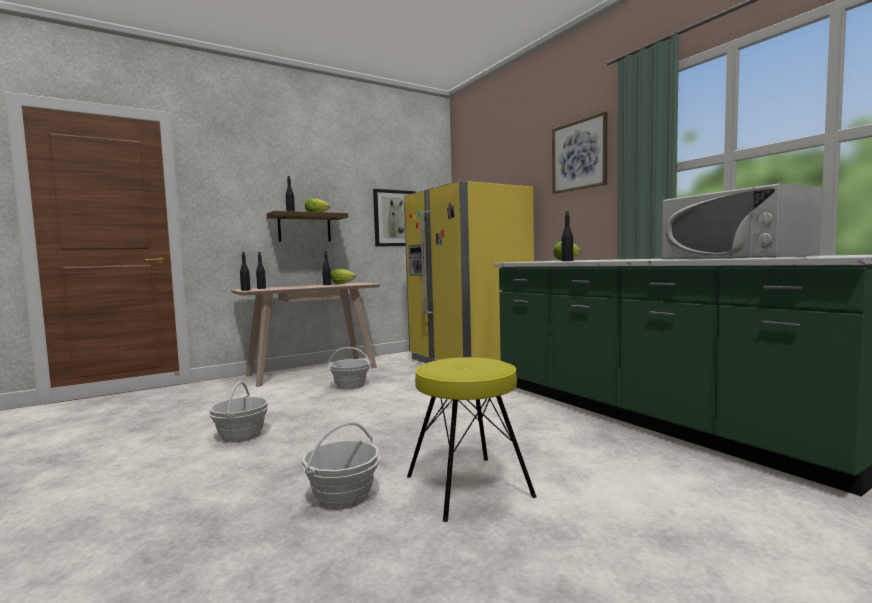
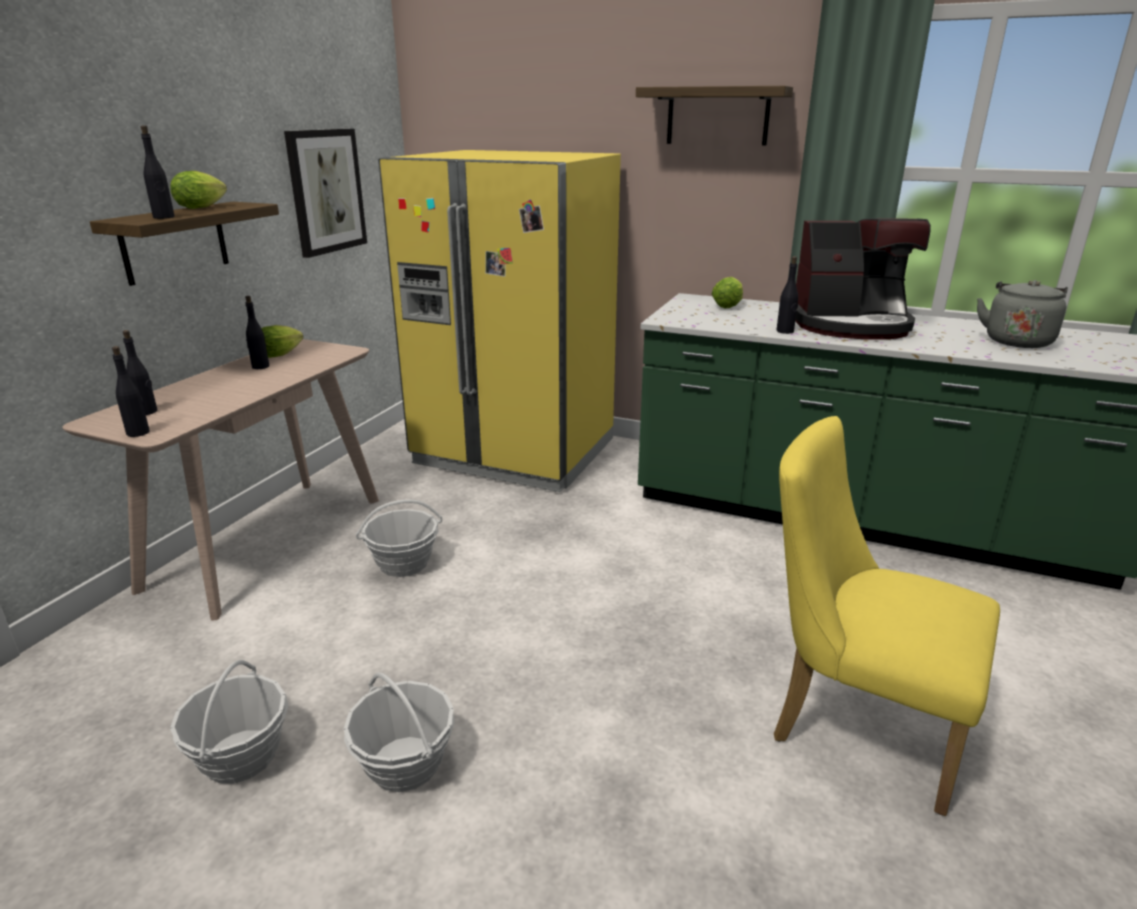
camera: 35 degrees left, 20 degrees up
(343, 496) = (755, 817): basket -> basket (241, 756)
(468, 485) = (853, 722): yellow stool -> yellow chair
(579, 155) = (717, 116): picture -> shelf
(622, 259) = (850, 325): none -> coffee machine
(735, 257) = (1017, 341): white microwave -> grey kettle

